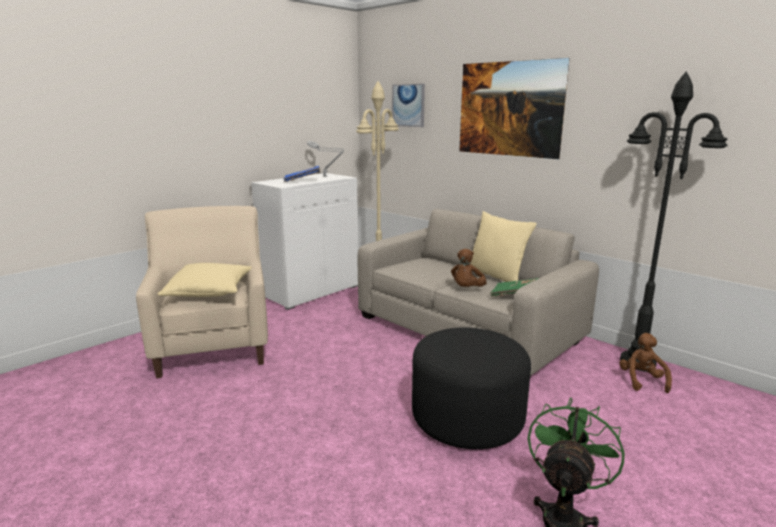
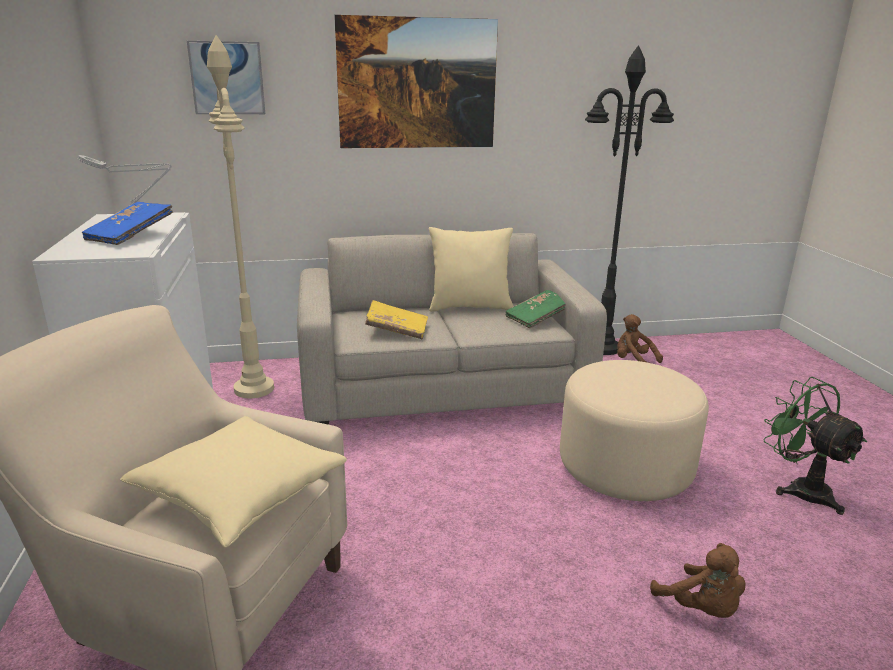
camera: 55 degrees left, 5 degrees up
(421, 271) = (397, 330): none -> yellow book
(467, 289) = (486, 330): brown plush toy -> brown plush toy (700, 608)
(467, 418) = (625, 466): black ottoman -> beige ottoman

